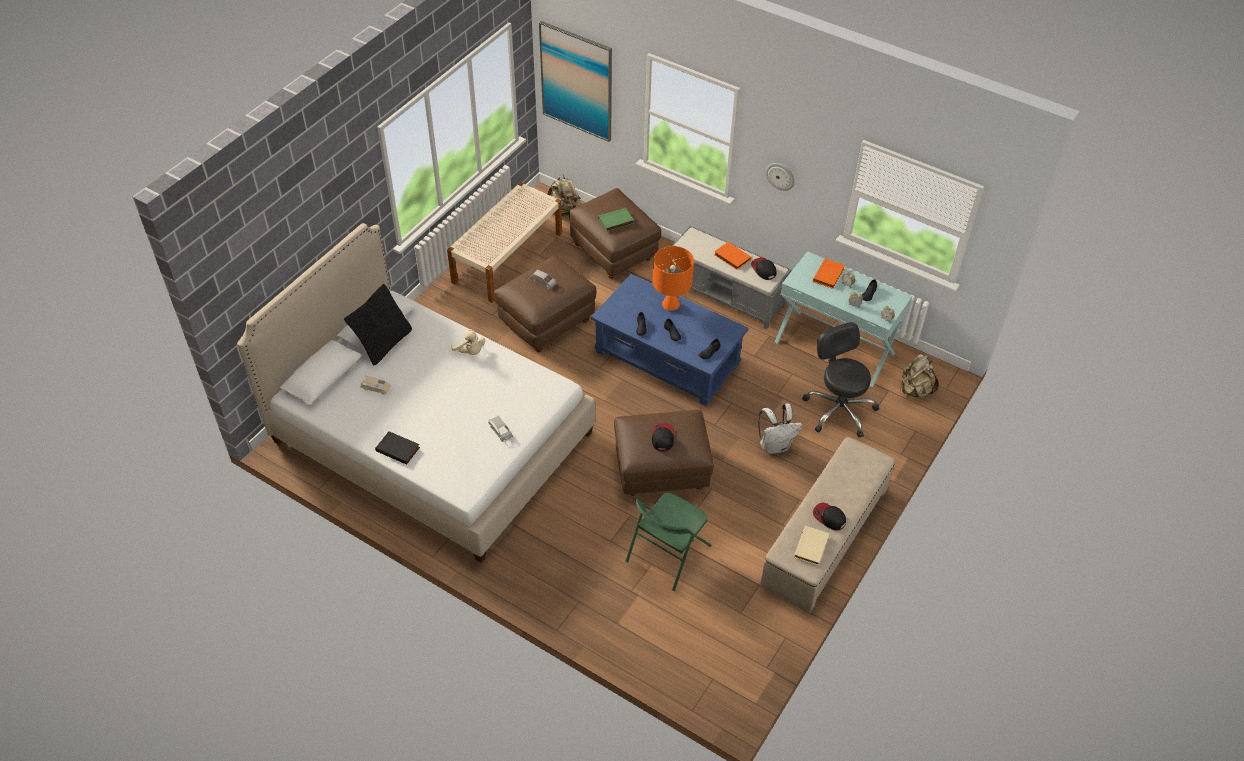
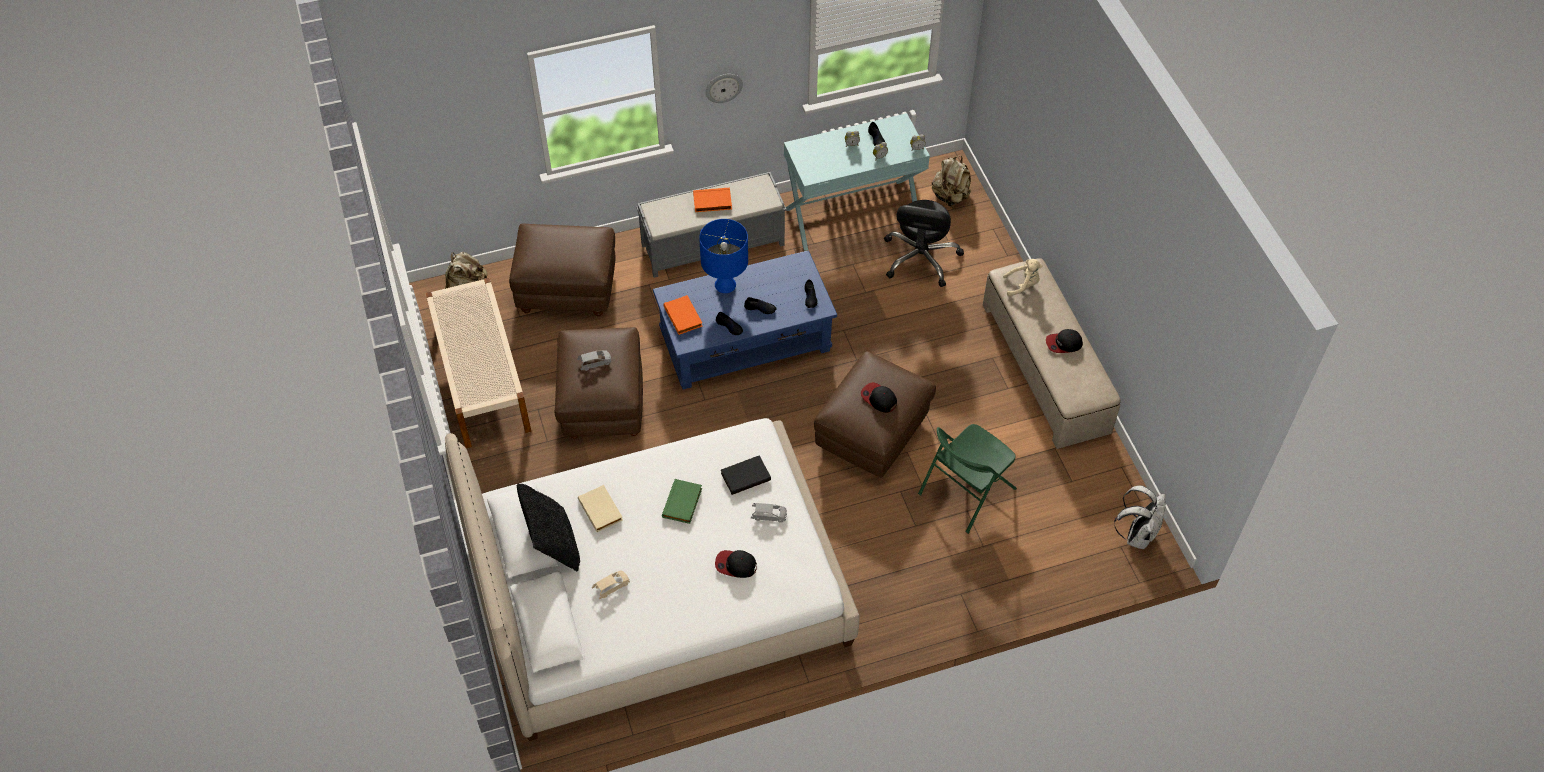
camera: 50 degrees left, 5 degrees up
(398, 449) = (711, 614): black book -> black book (745, 475)
(470, 351) = (640, 477): beige plush toy -> beige plush toy (1022, 285)
(576, 81) = (433, 139): picture -> none
(616, 222) = (573, 254): green book -> green book (683, 503)
(668, 553) = (966, 491): green chair -> green chair turned 60 degrees clockwise
(670, 305) = (725, 286): orange table lamp -> blue table lamp
(763, 269) = (751, 190): cap -> cap (735, 565)
(775, 445) = (920, 333): white backpack -> white backpack (1137, 534)
(812, 547) = (1084, 377): beige book -> beige book (601, 510)
(829, 275) = (828, 148): orange book -> orange book (684, 316)
(837, 407) = (920, 261): black office chair -> black office chair turned 90 degrees counterclockwise

